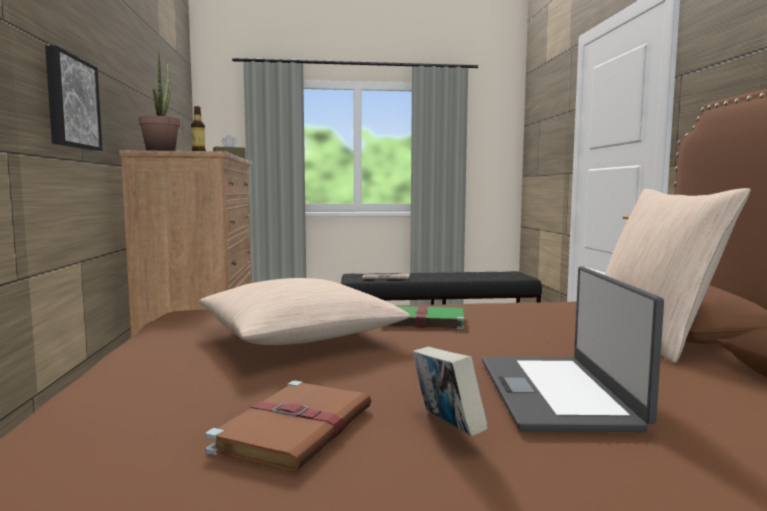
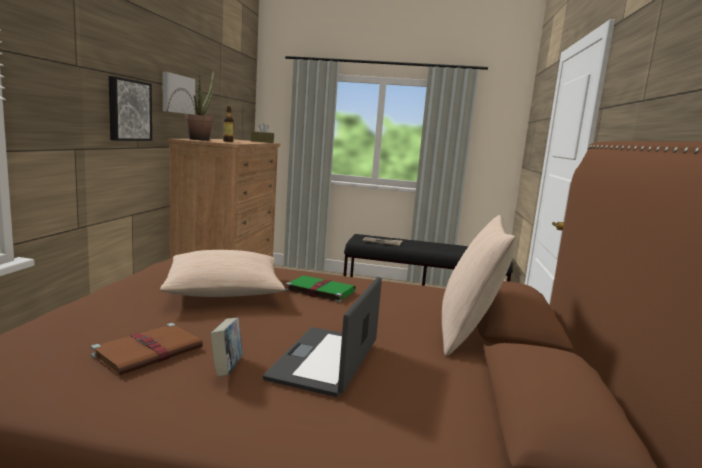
camera: 15 degrees right, 5 degrees up
(120, 91) = (177, 94): none -> picture

